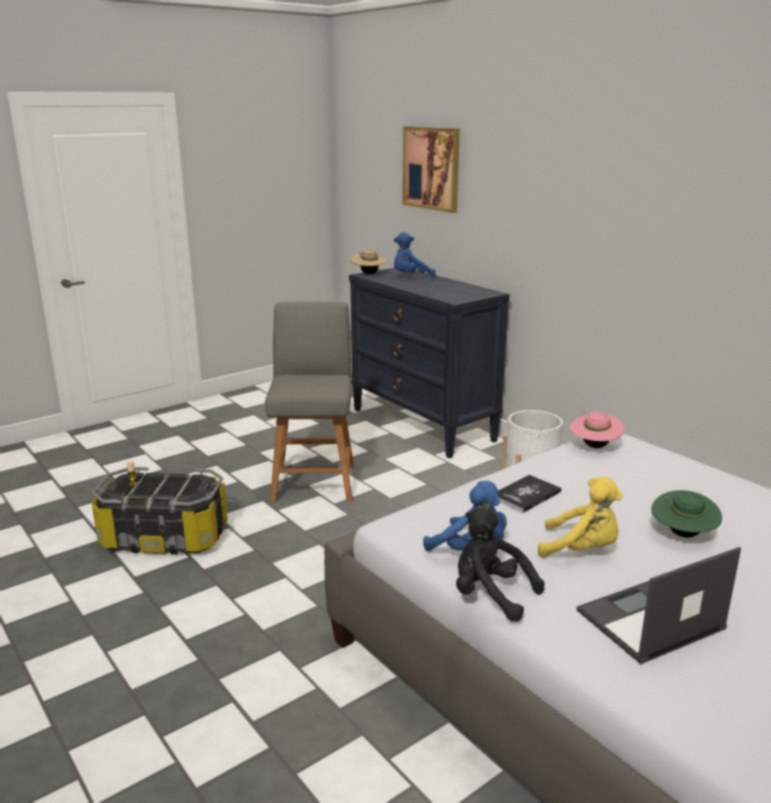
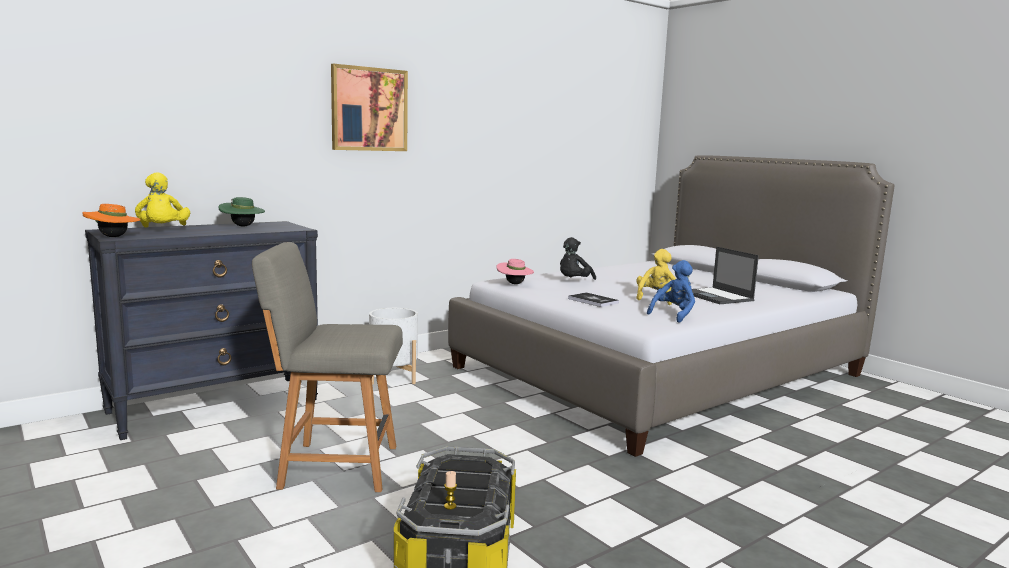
camera: 90 degrees left, 10 degrees down
(369, 274) = (113, 237): beige hat -> orange hat
(411, 277) = (163, 230): blue plush toy -> yellow plush toy
(431, 168) = (131, 95): picture -> picture (369, 109)
(490, 595) = (718, 315): black plush toy -> black plush toy (573, 282)
(682, 534) = (630, 284): green hat -> green hat (242, 226)

